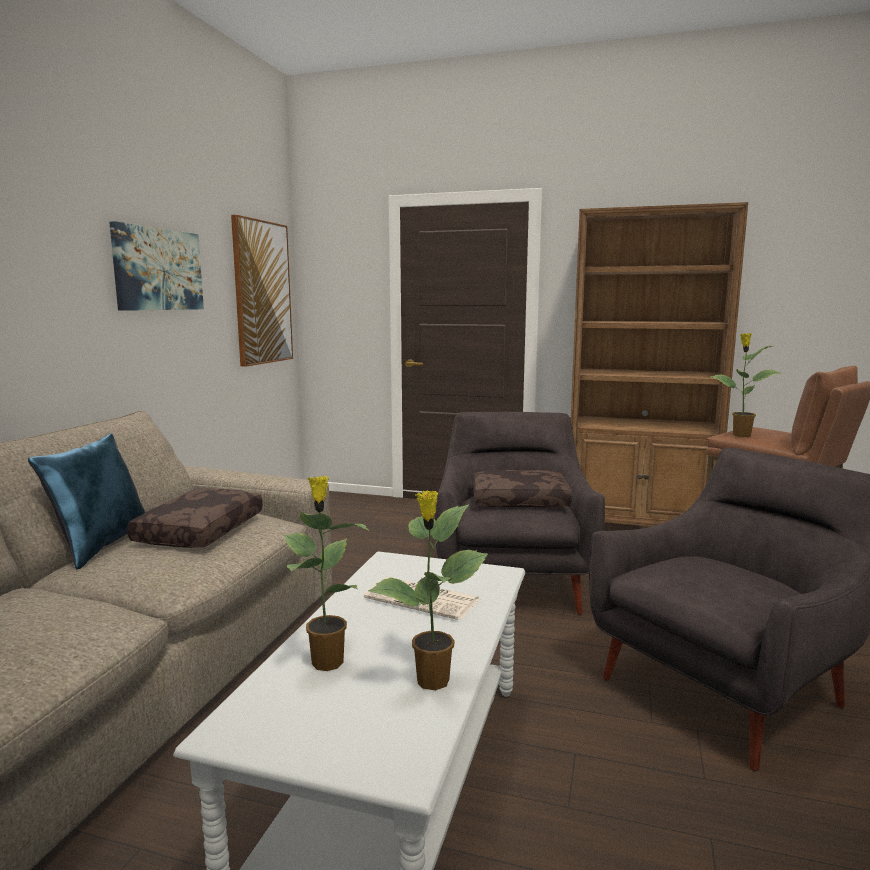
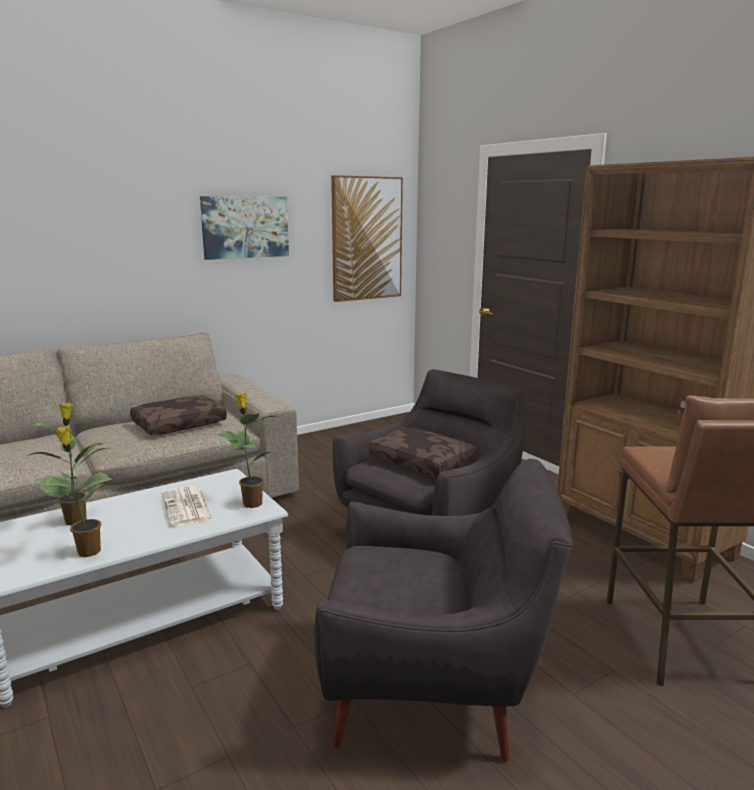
camera: 40 degrees right, 5 degrees up
(102, 546) = (128, 420): blue pillow -> none
(740, 435) = (656, 453): potted plant -> potted plant (251, 503)

